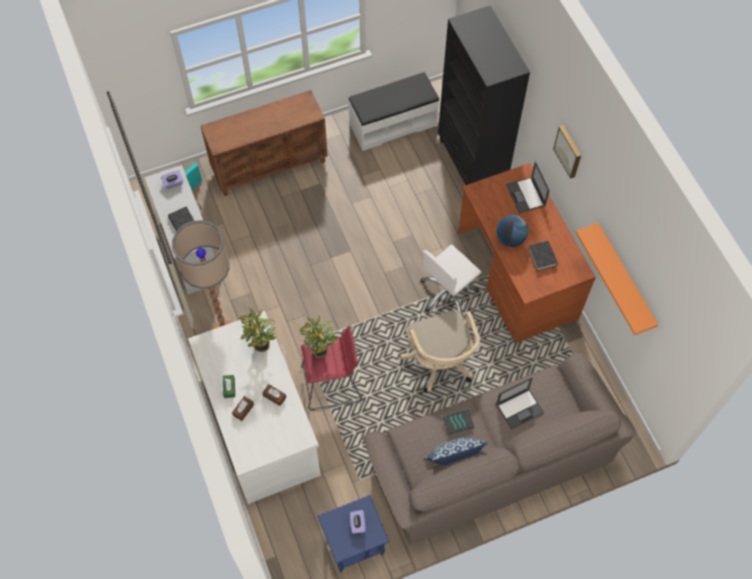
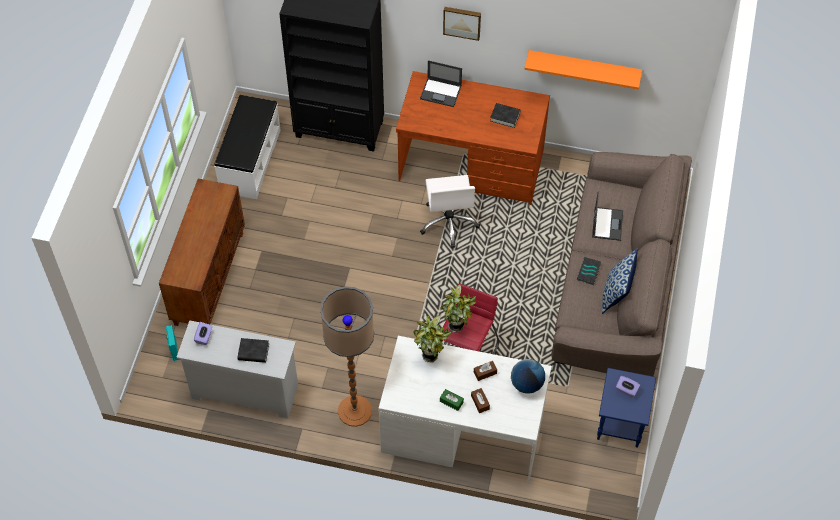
camera: 55 degrees left, 5 degrees down
(440, 363) = (508, 267): beige office chair -> none
(510, 238) = (471, 127): globe -> globe (527, 384)

